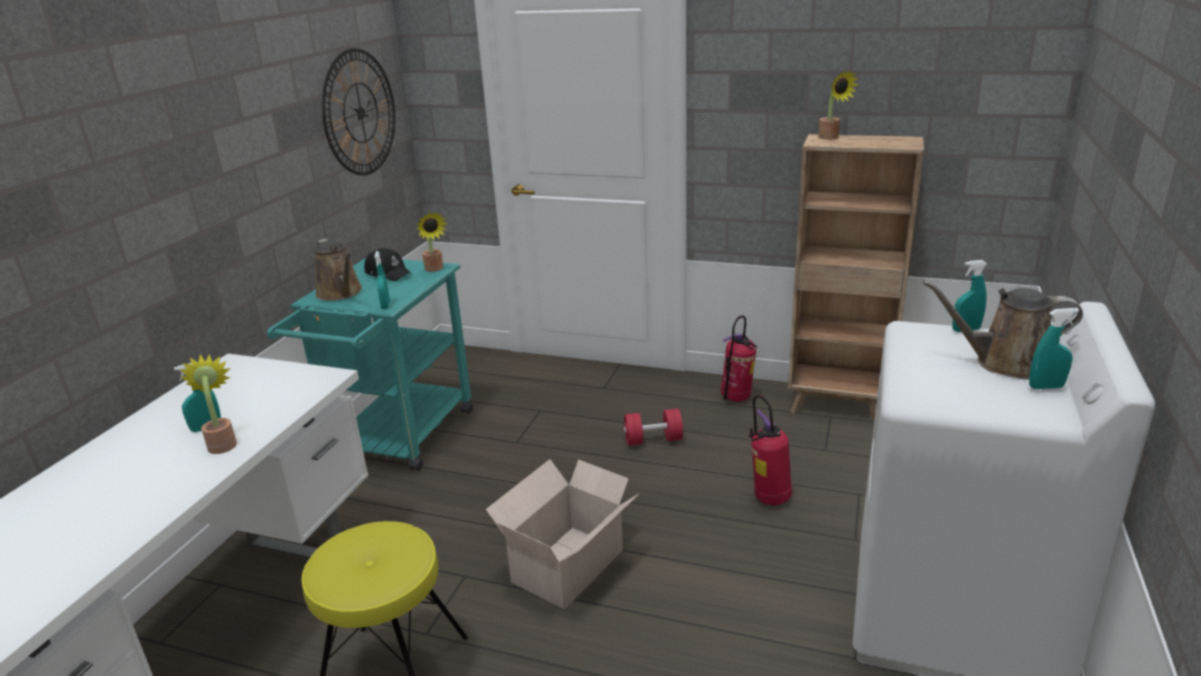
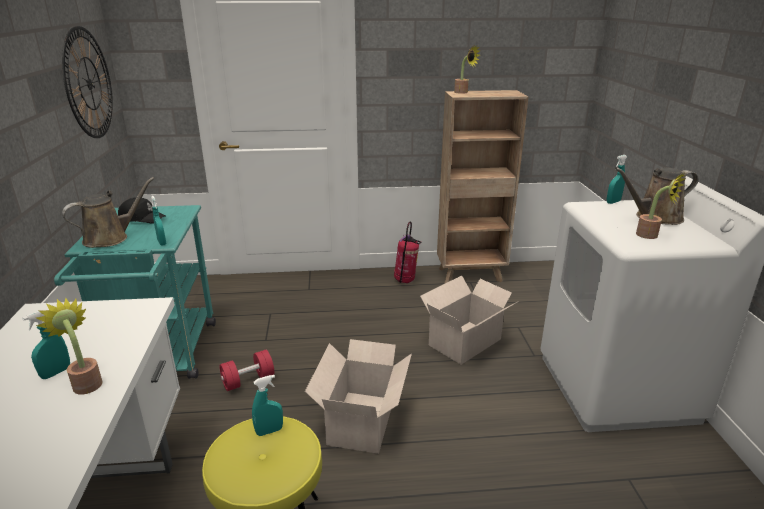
camera: 25 degrees left, 0 degrees up
(341, 293) = (110, 238): brown watering can -> brown watering can turned 75 degrees counterclockwise
(435, 269) = (183, 211): potted plant -> potted plant (651, 236)
(653, 440) = (367, 318): red dumbbell -> red dumbbell (248, 380)
(768, 498) = (466, 341): fire extinguisher -> cardboard box
(1046, 387) = (691, 227): turquoise spray bottle -> turquoise spray bottle (269, 431)

